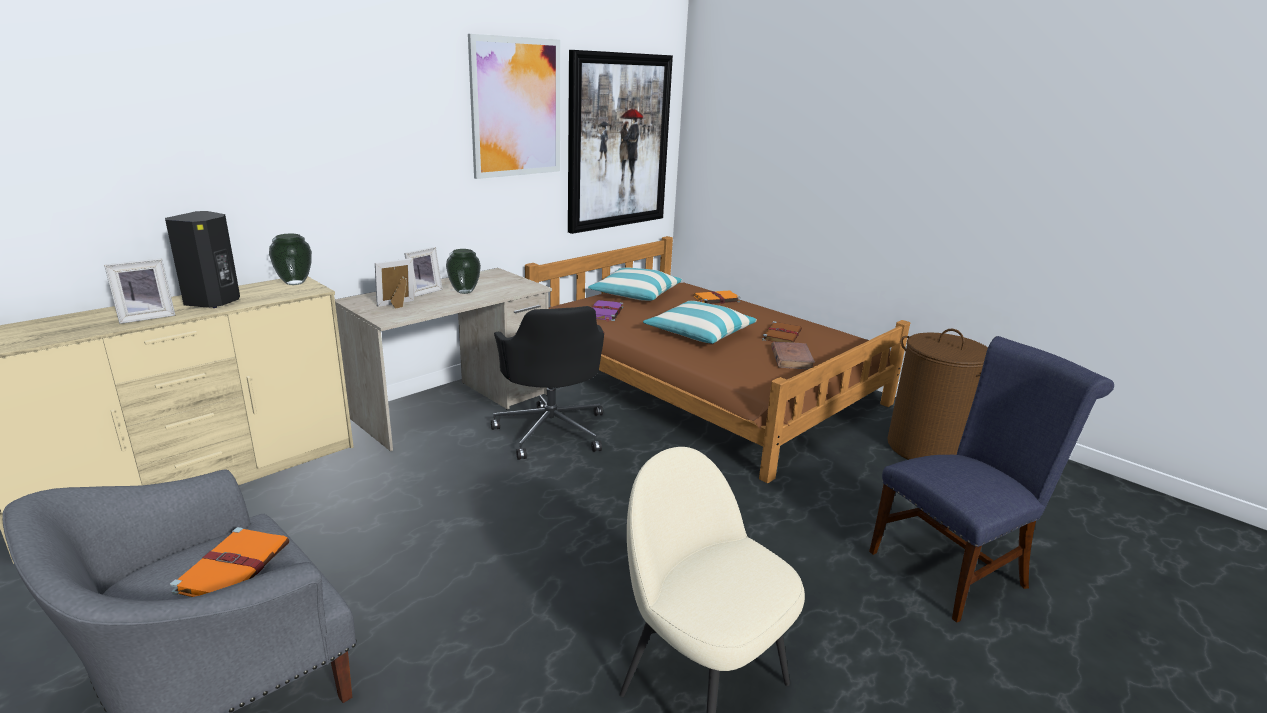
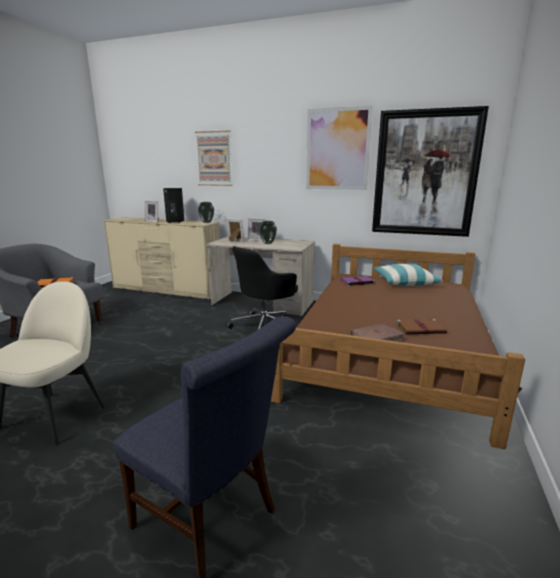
camera: 65 degrees right, 5 degrees down
(271, 129) = (214, 159): none -> picture
(699, 333) = (370, 306): pillow -> none
(715, 299) = (449, 300): orange book -> none
(925, 448) = (430, 484): brown laundry basket -> none

